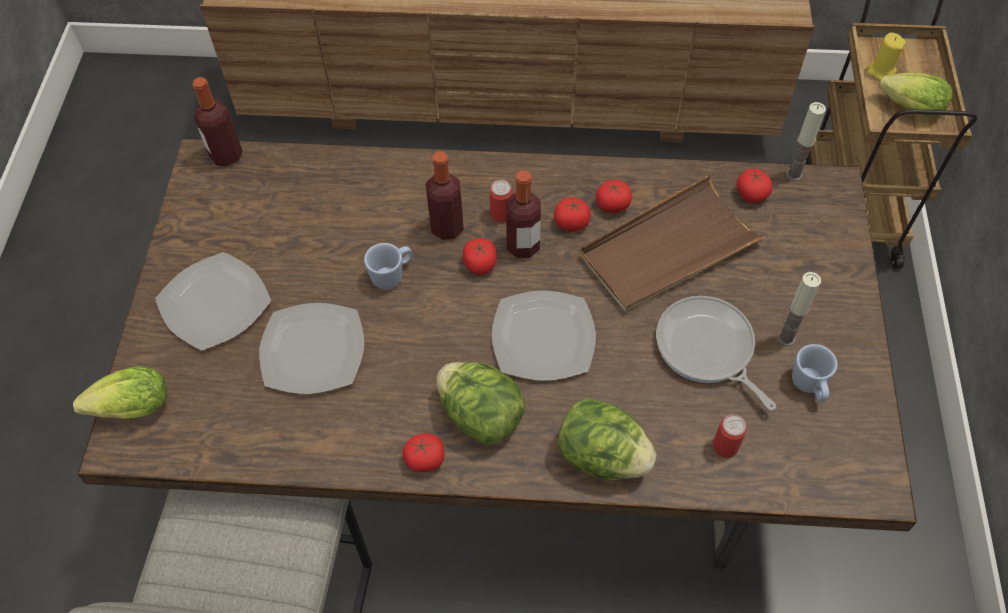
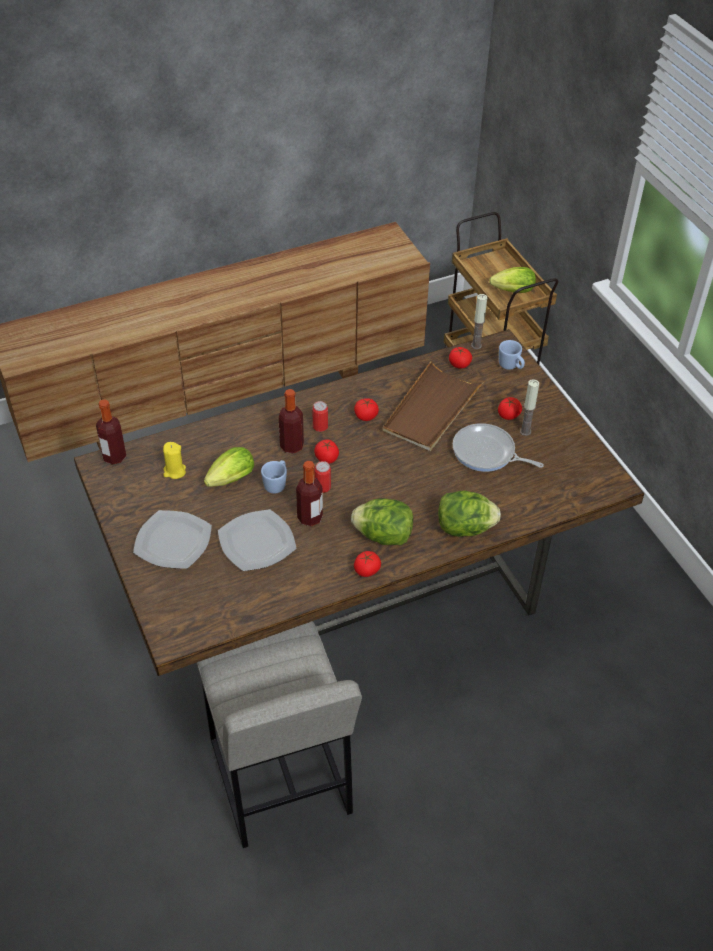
camera: 30 degrees left, 10 degrees down
(128, 409) = (162, 619): lettuce -> lettuce (229, 481)
(523, 246) = (345, 439): bottle -> bottle (310, 517)
(544, 336) = (391, 482): plate -> none
(612, 205) = (383, 398): tomato -> tomato (508, 415)
(725, 446) = (527, 497): can -> can (322, 487)
(809, 386) = (552, 450): blue mug -> blue mug (511, 366)
(881, 71) = (484, 276): yellow candle -> yellow candle (174, 471)

